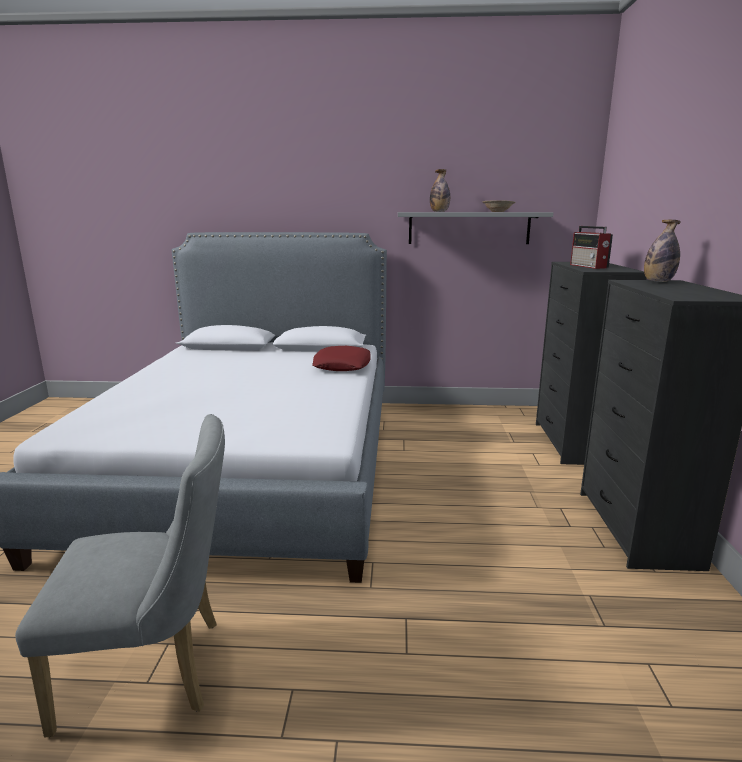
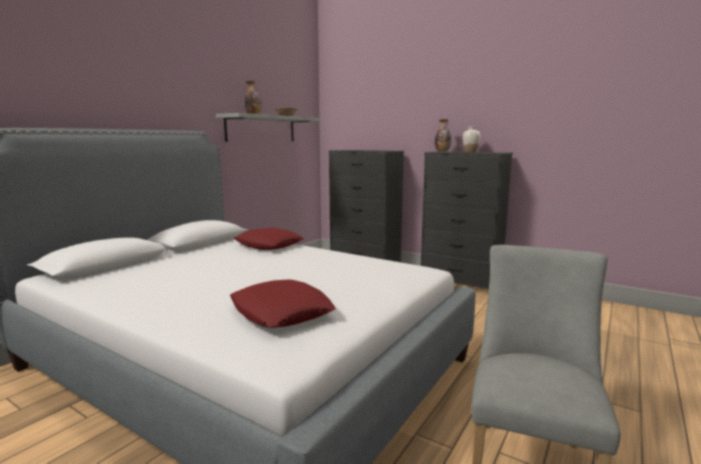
camera: 60 degrees left, 5 degrees down
(148, 410) = (281, 312): none -> red pillow
(589, 266) = (366, 150): radio -> none
(689, 289) = (470, 152): none -> white vase

